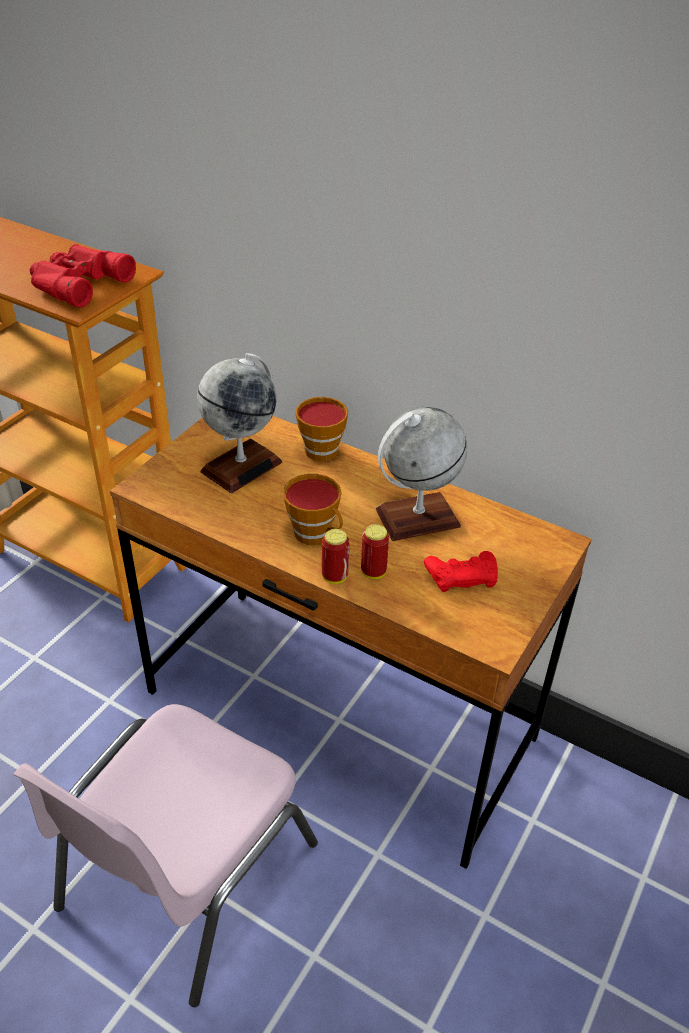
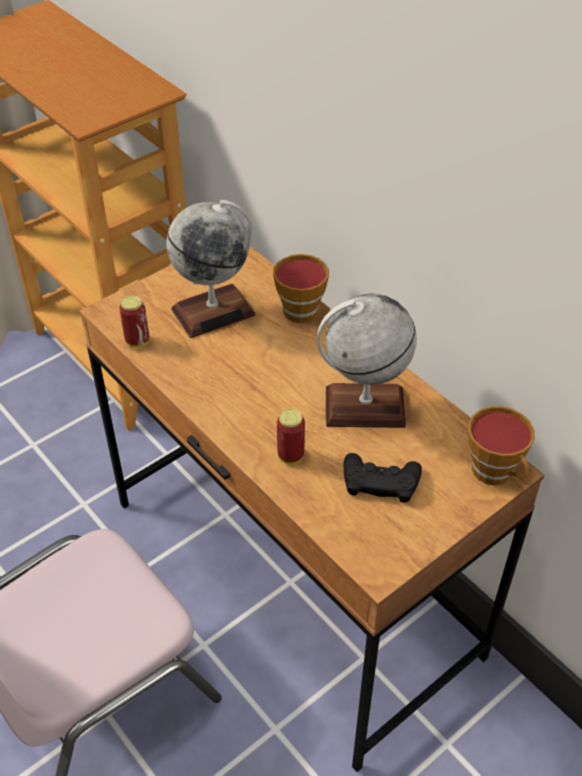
camera: 20 degrees right, 5 degrees up
(76, 283) = (97, 94): red binoculars -> none
(316, 534) = (252, 401): cup -> cup (496, 472)
(334, 577) = (249, 451): can -> can (137, 341)
(461, 575) = (380, 481): red game controller -> black game controller

